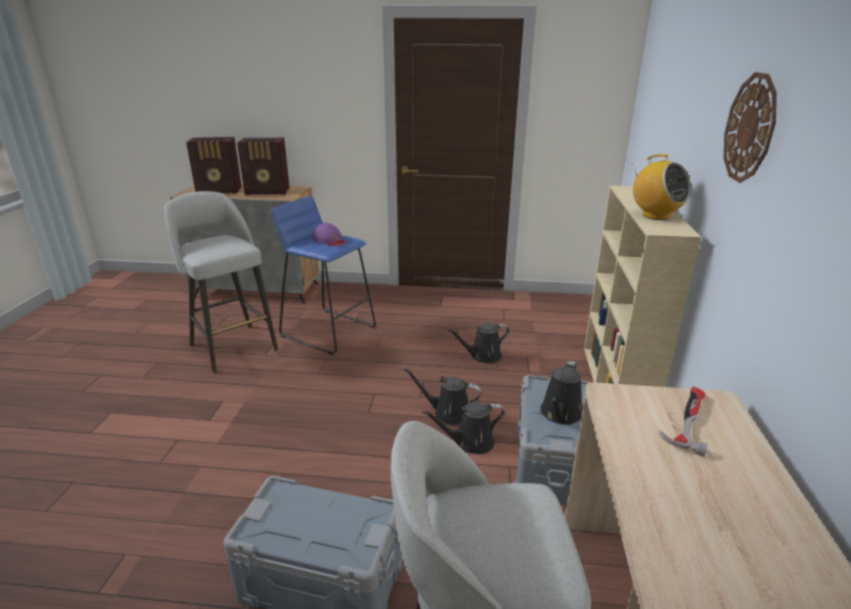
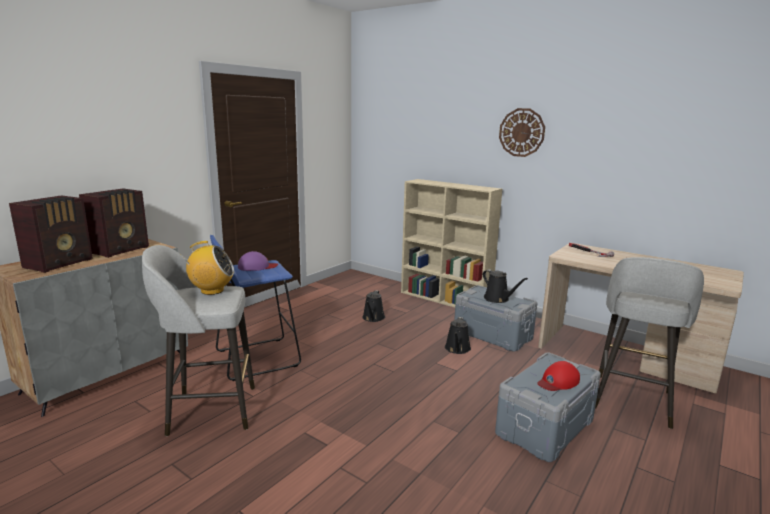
camera: 60 degrees left, 10 degrees down
(311, 531) = (558, 381): none -> red cap
(448, 413) = (422, 346): black watering can -> none
(655, 216) = (466, 186): radio -> radio (212, 291)

